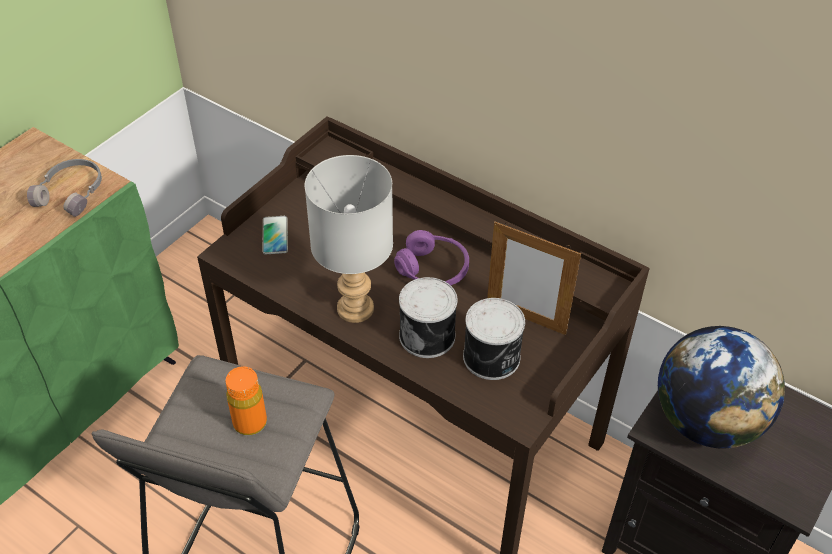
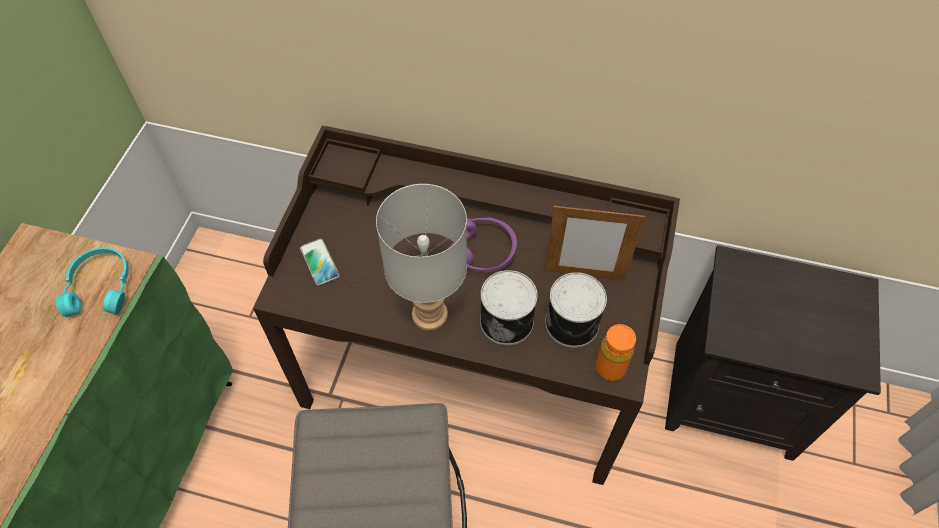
camera: 20 degrees left, 10 degrees up
(72, 193) = (102, 287): grey headphones -> turquoise headphones
(250, 422) = (384, 466): orange bottle -> orange bottle (610, 367)
(707, 421) = (761, 318): globe -> none

